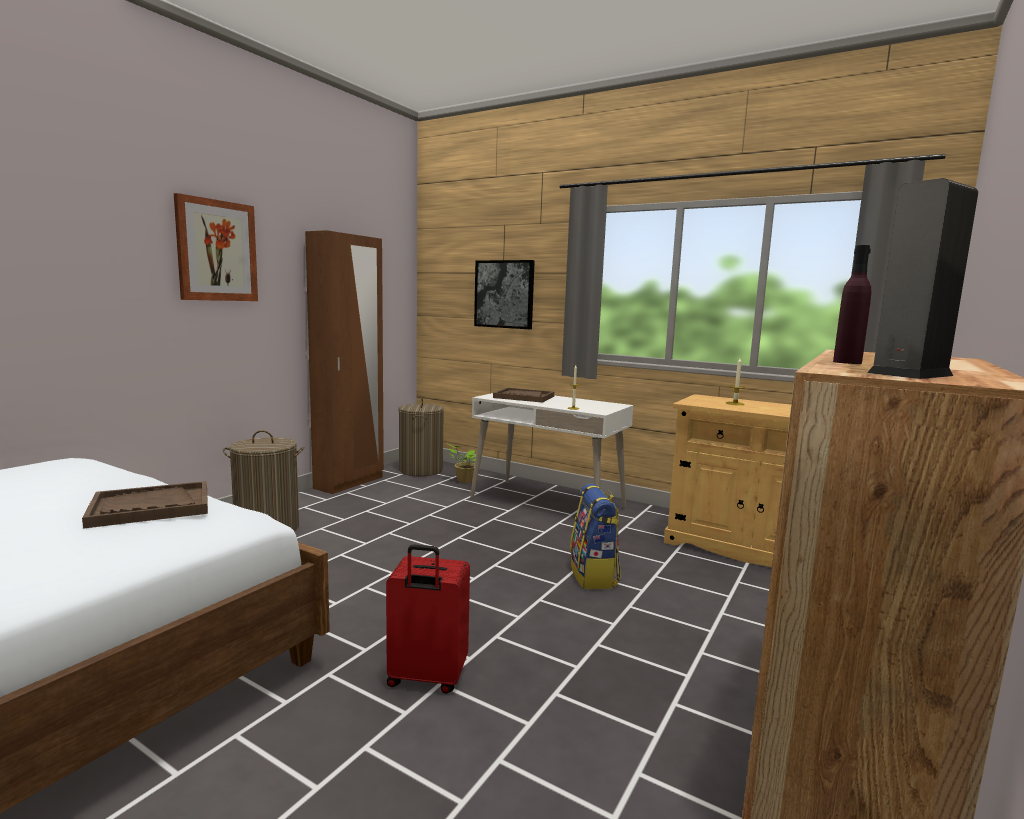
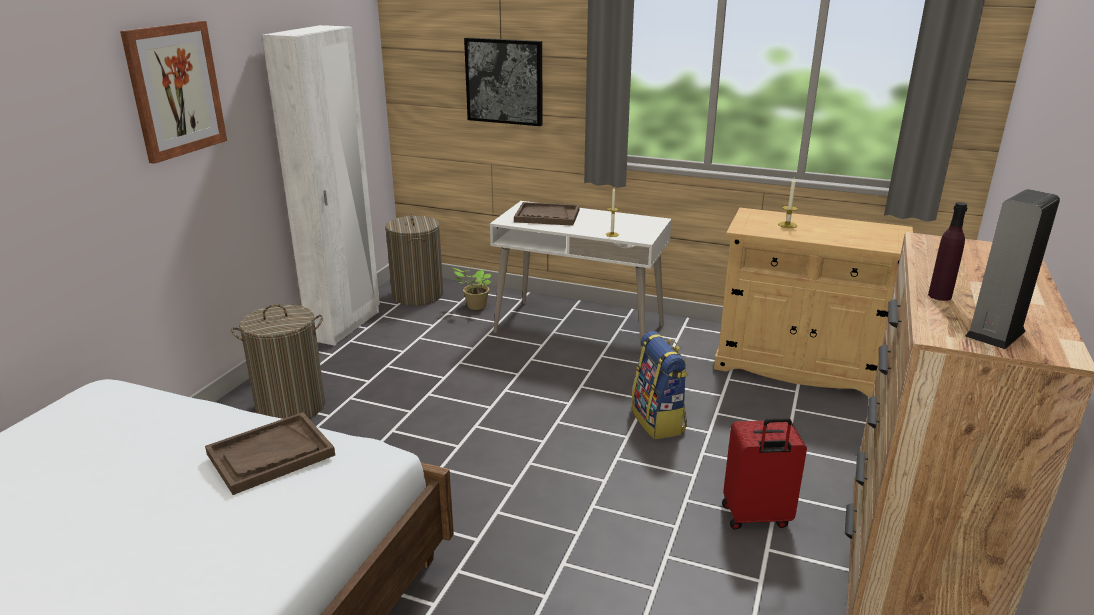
camera: 10 degrees left, 15 degrees up
(349, 483) = (345, 325): brown wardrobe -> white wardrobe
(426, 678) = (548, 560): red suitcase -> red suitcase (756, 517)

